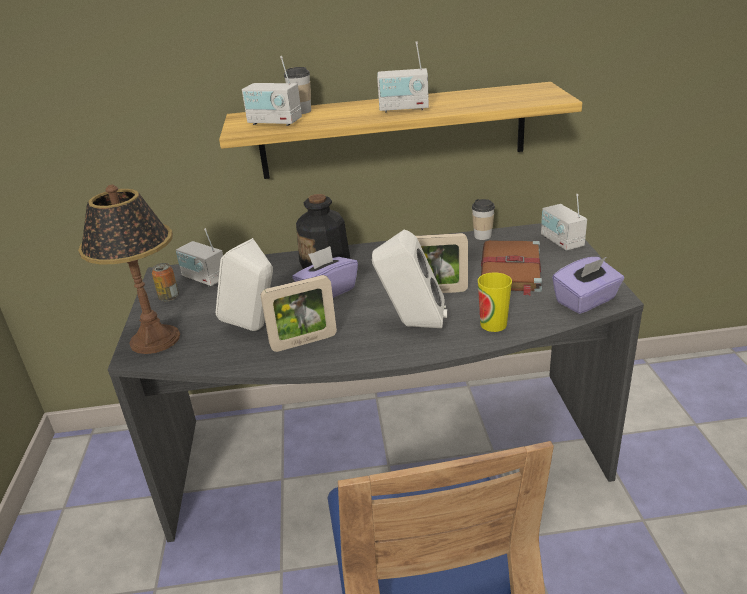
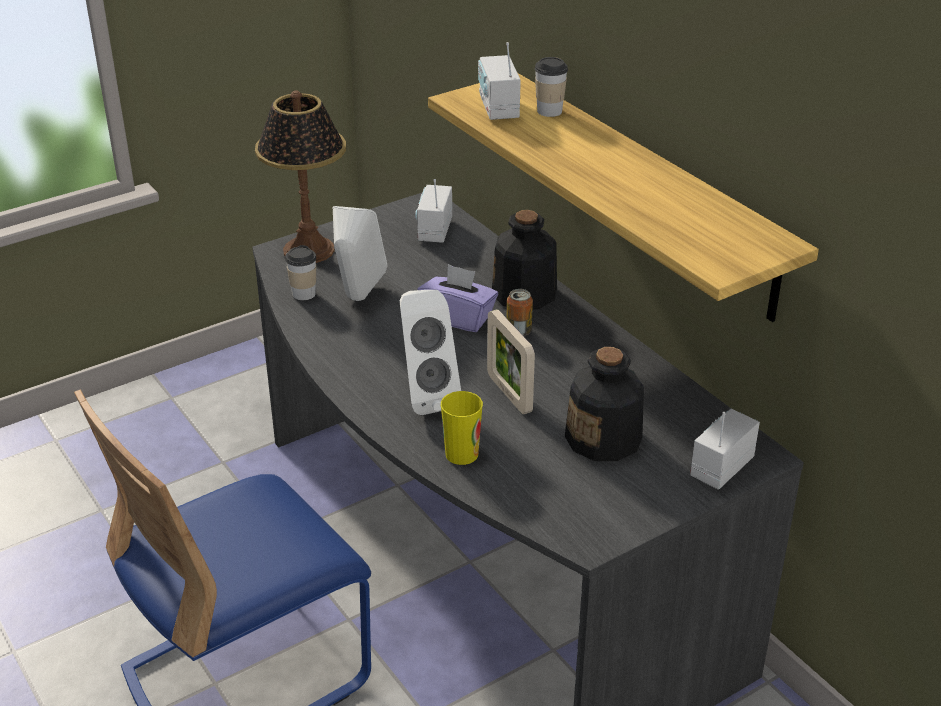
camera: 60 degrees right, 5 degrees up
(169, 297) = (384, 226): can -> can (518, 331)
(304, 342) = (352, 336): picture frame -> none
(404, 108) = (600, 170): radio -> none
(482, 236) = (684, 394): cup -> cup (303, 294)
(511, 270) = (604, 439): brown book -> bottle
(586, 301) = (563, 518): purple tissue box -> none

